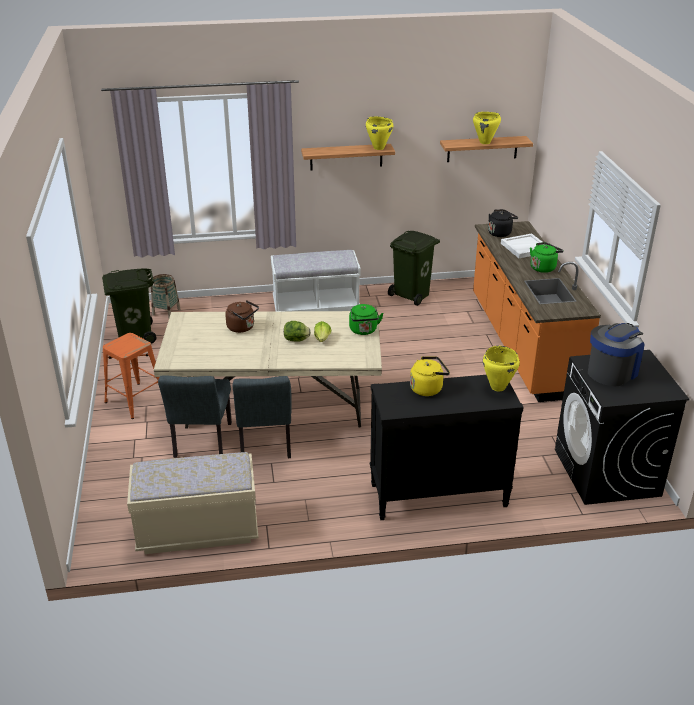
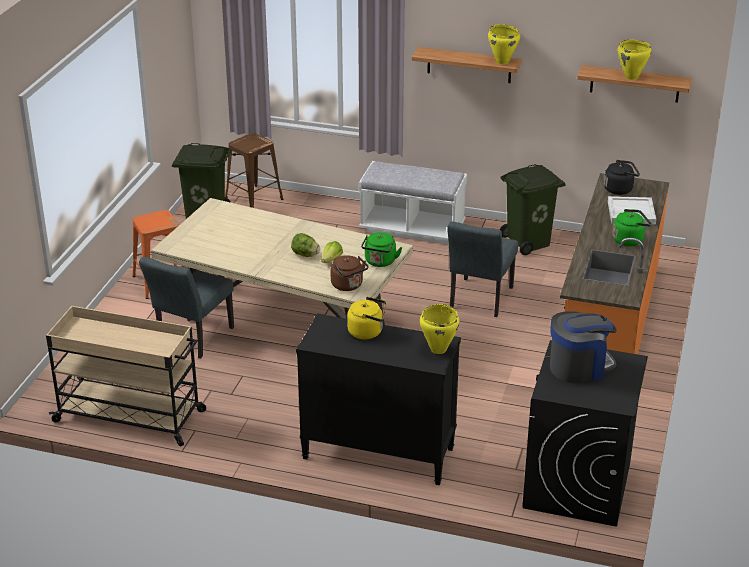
camera: 25 degrees right, 0 degrees up
(166, 312) = (253, 199): basket -> brown stool
(198, 531) = (131, 416): beige bench -> beige cart
(242, 328) = (264, 230): brown kettle -> brown kettle (348, 286)
(265, 445) = (249, 358): grey chair -> grey chair (479, 300)

